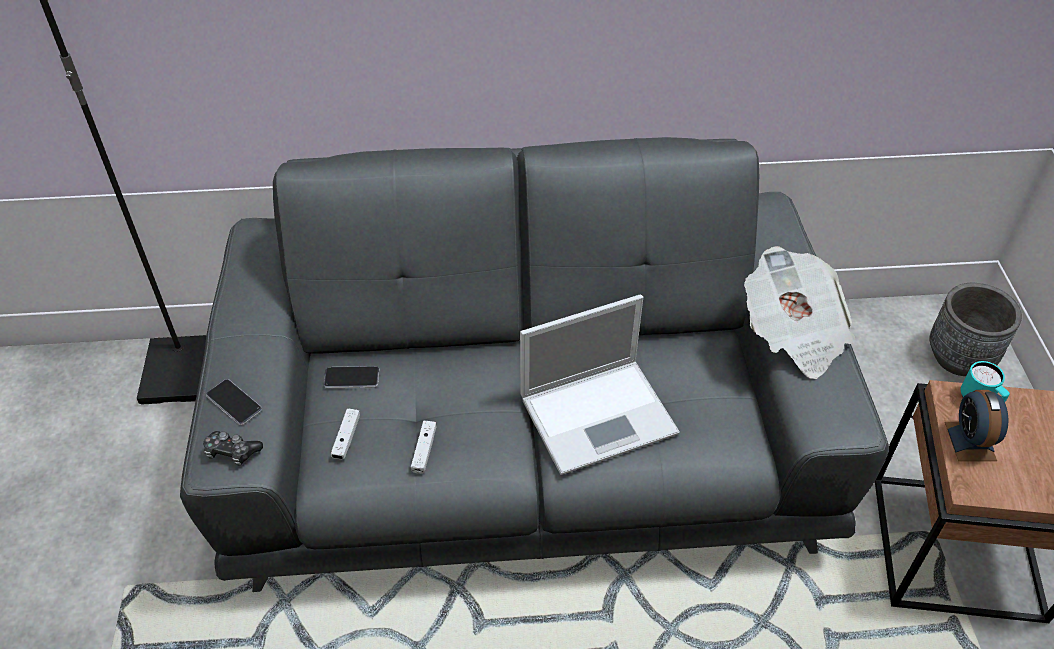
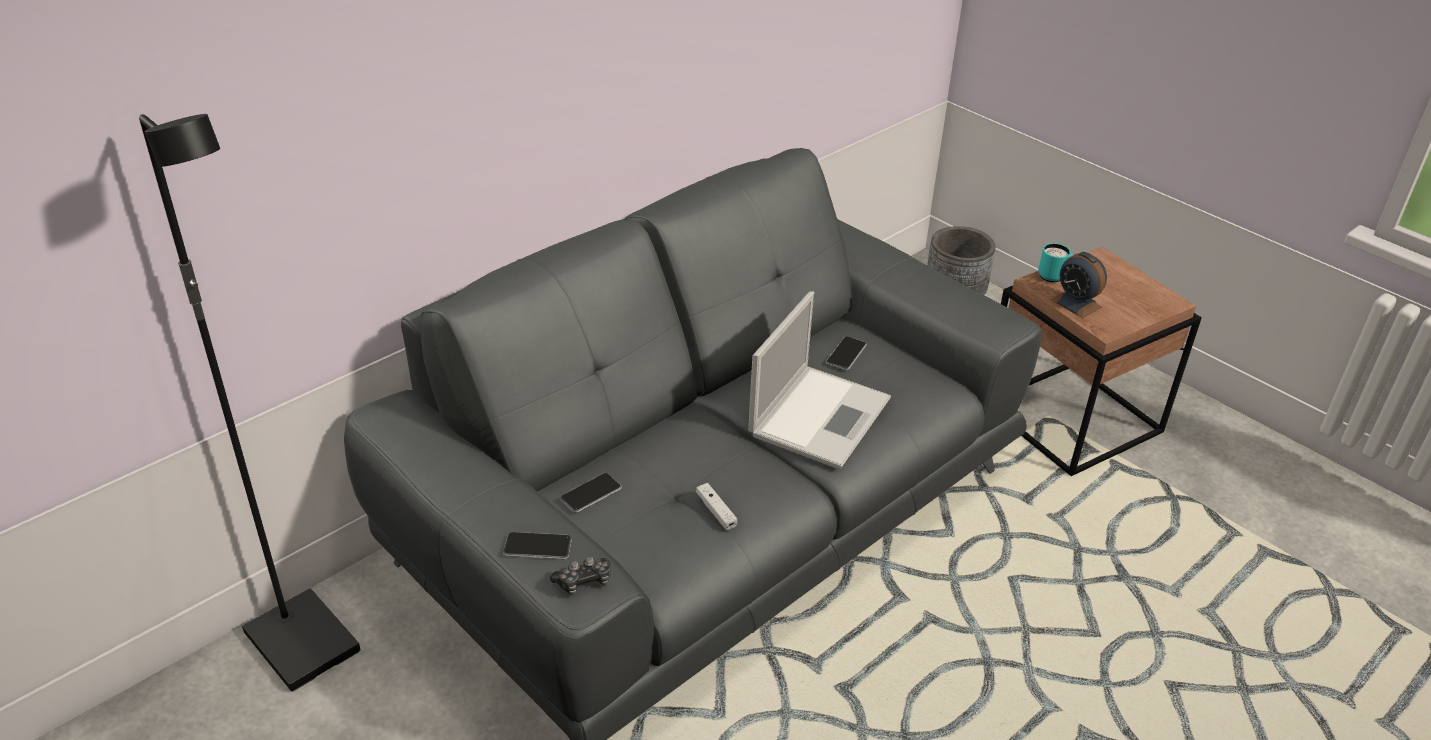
camera: 40 degrees left, 10 degrees down
(346, 438) = (640, 538): white game controller -> none
(687, 368) = (846, 354): none -> phone
(794, 333) = (911, 285): newspaper -> none

